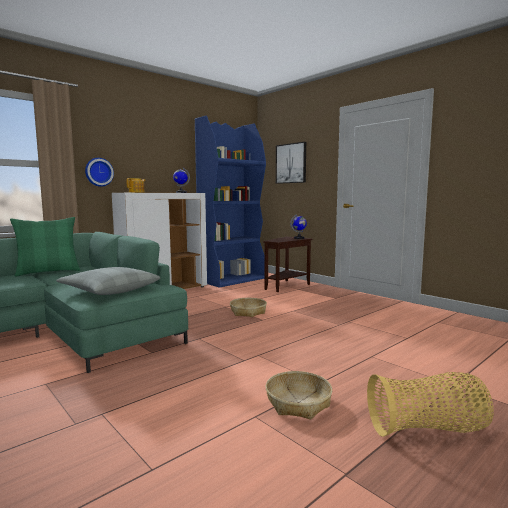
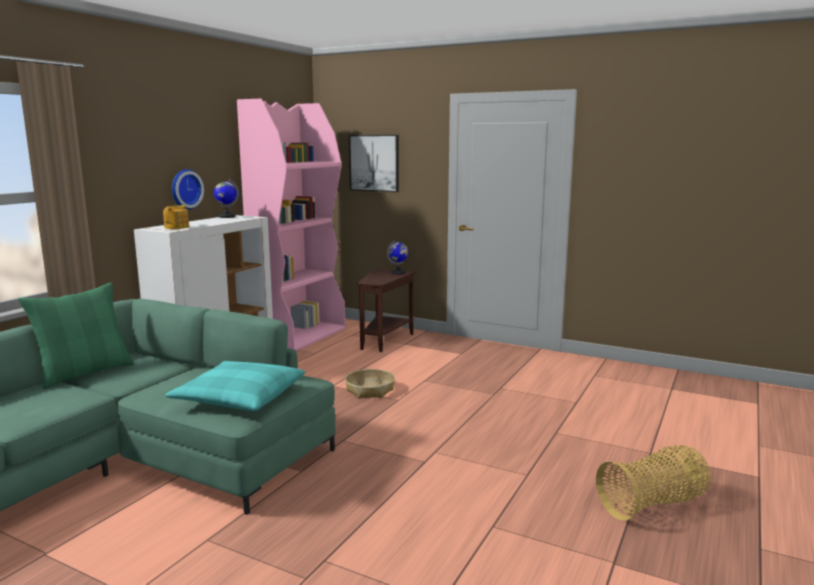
camera: 20 degrees left, 5 degrees up
(98, 172) = (113, 198): wall clock -> wall clock (185, 189)
(109, 290) = (239, 397): grey pillow -> turquoise pillow
(232, 279) = (300, 336): blue bookcase -> pink bookcase
(298, 403) = (523, 502): basket -> none

